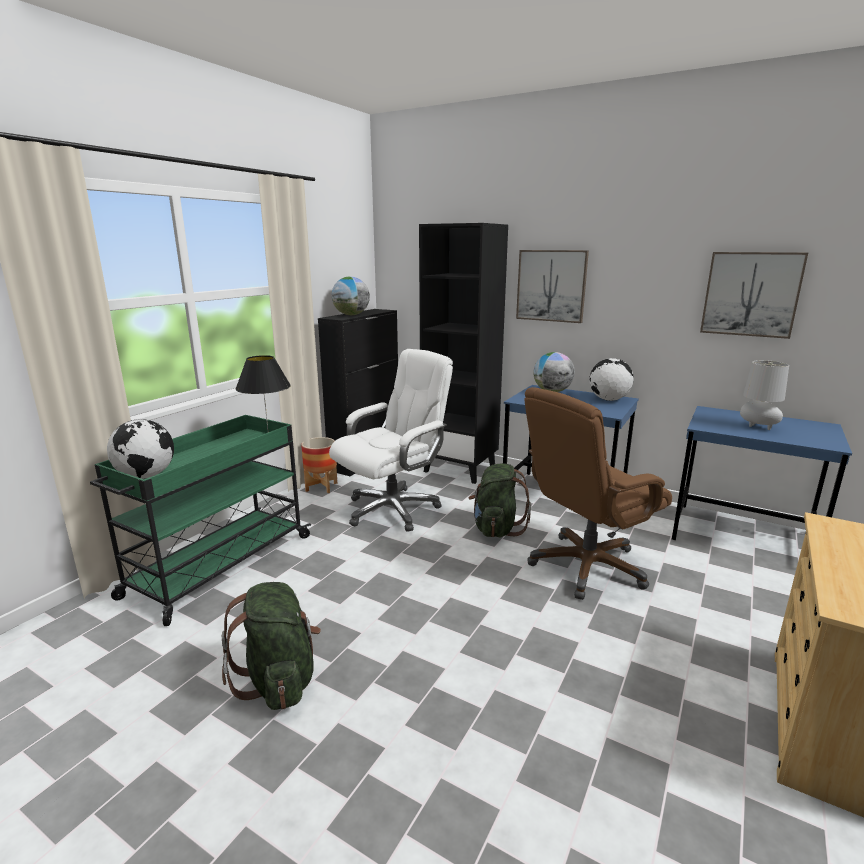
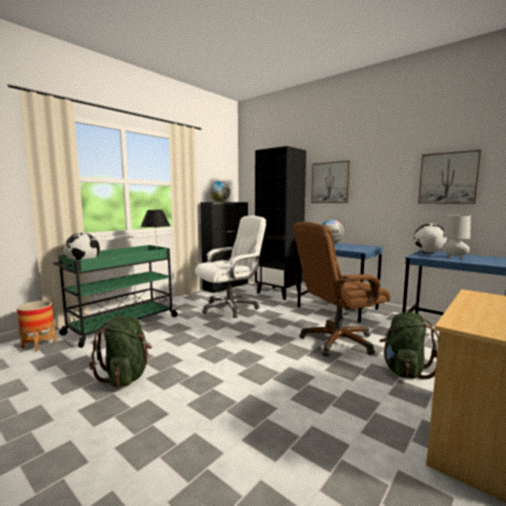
camera: 10 degrees right, 10 degrees down
(321, 487) = (195, 296): planter -> planter (39, 345)
(496, 529) = (288, 320): green backpack -> green backpack (404, 370)
(608, 399) = (363, 246): globe -> globe (428, 252)

